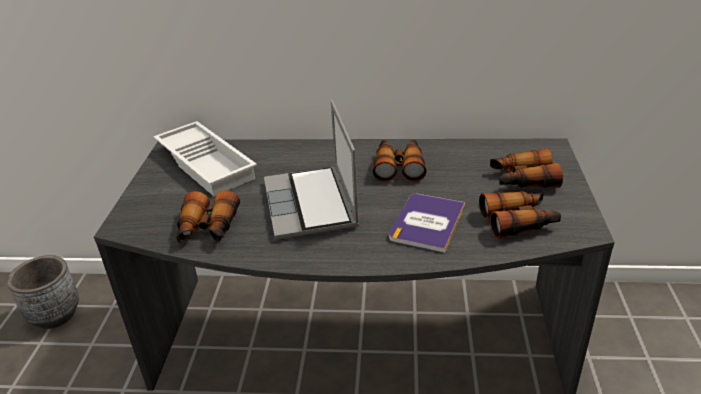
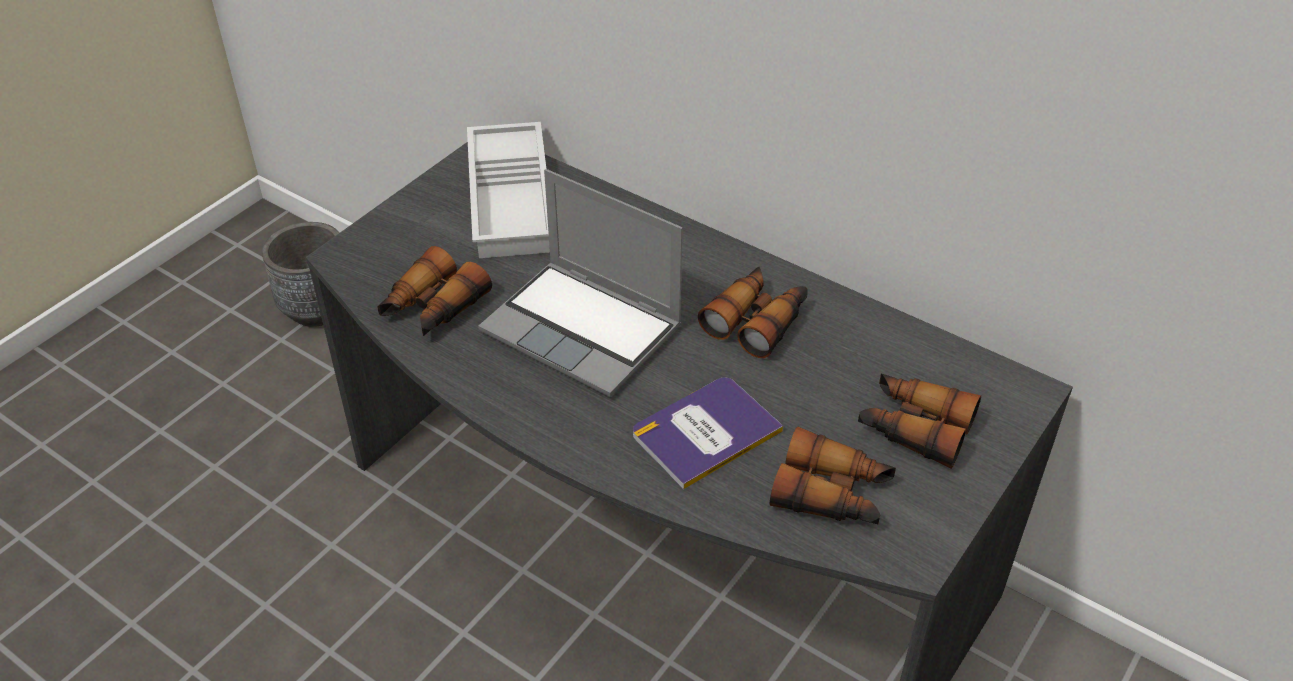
camera: 30 degrees right, 10 degrees up
(311, 205) = (585, 330): laptop -> laptop turned 75 degrees counterclockwise

